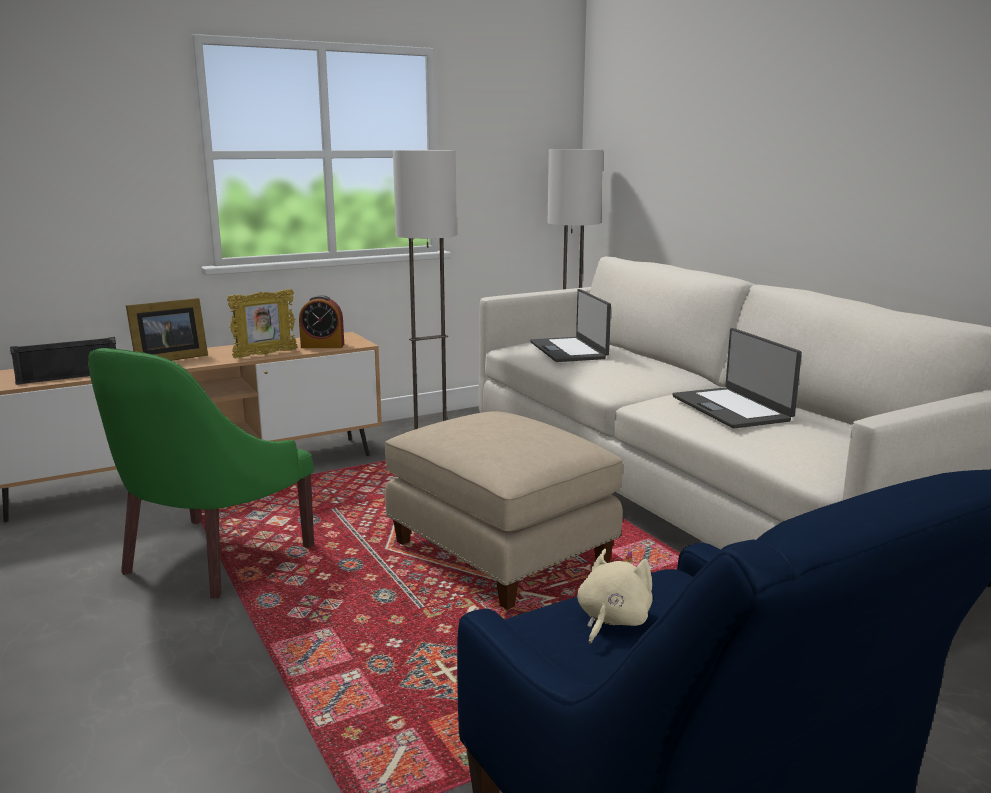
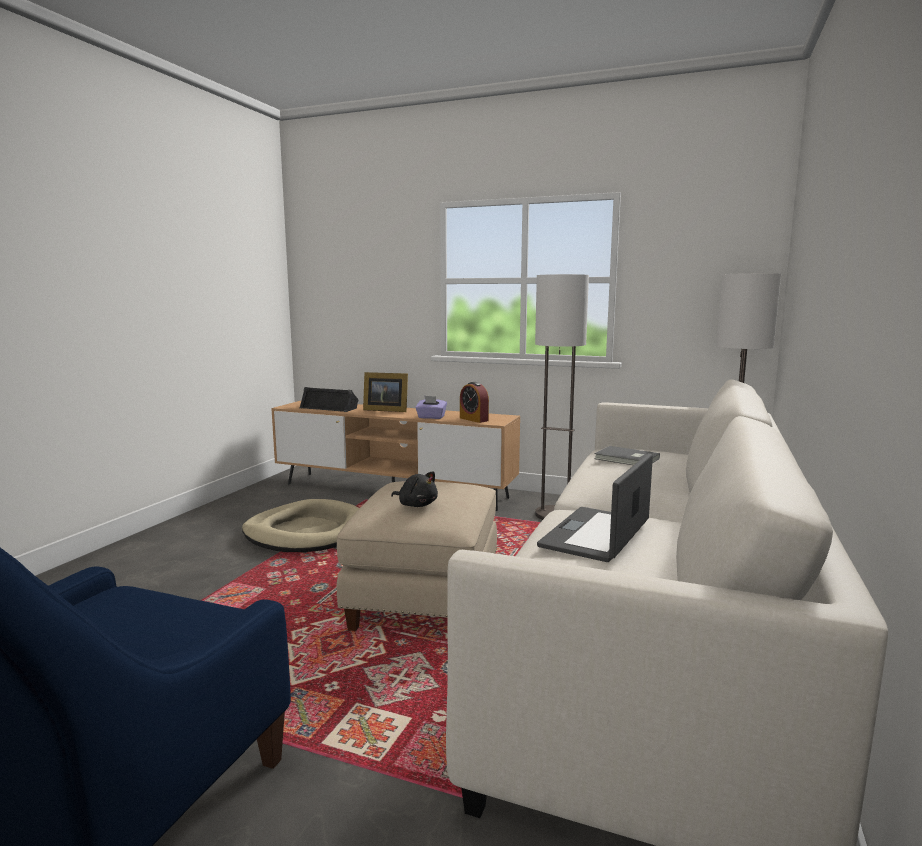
camera: 50 degrees right, 5 degrees down
(210, 559) = (307, 532): green armchair -> beige dog bed
(265, 354) = (431, 417): picture frame -> purple tissue box
(526, 440) = (416, 505): none -> black plush toy
(569, 350) = (627, 459): laptop -> grey book
(612, 620) = (133, 613): beige plush toy -> none

